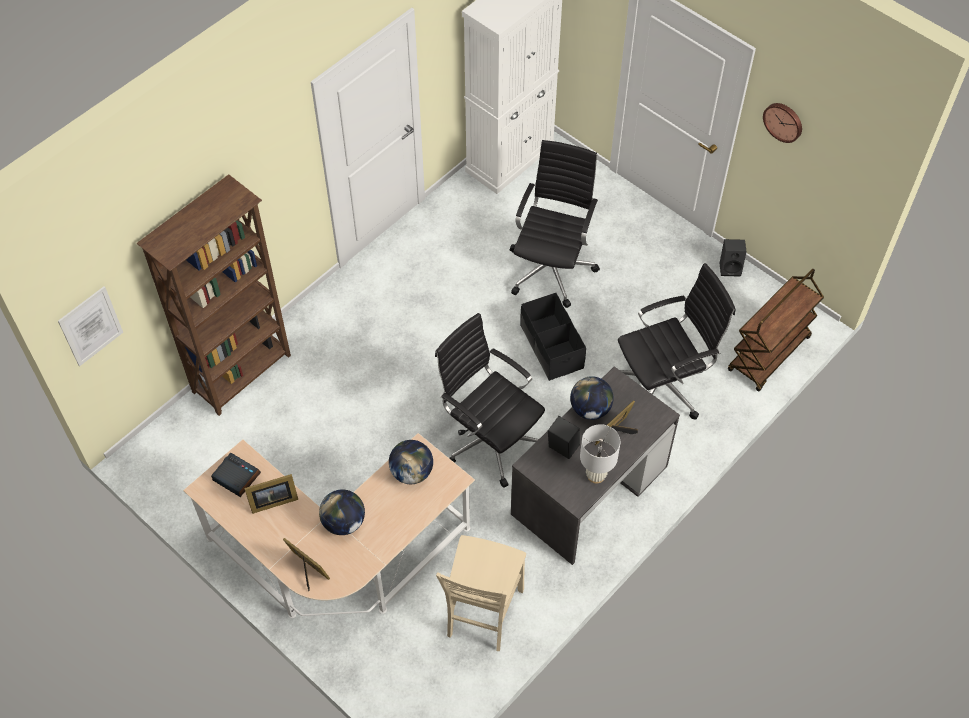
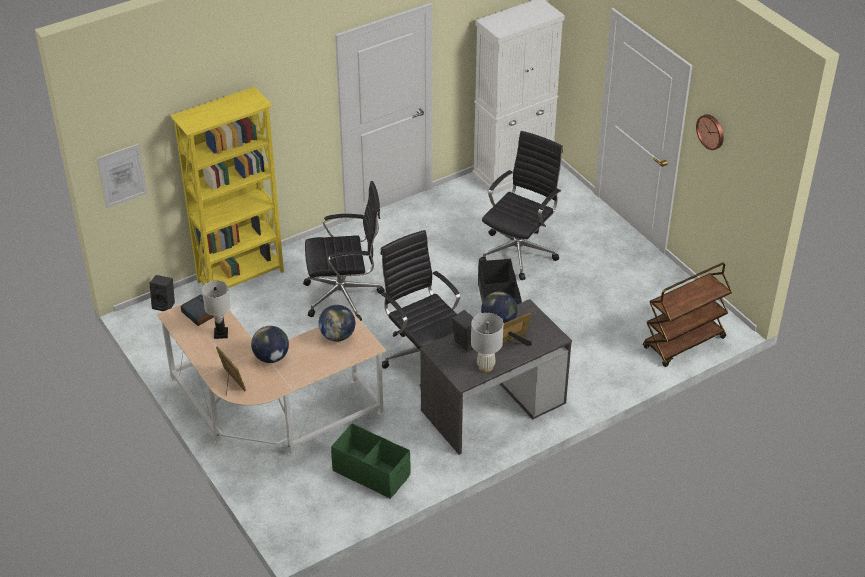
camera: 15 degrees right, 15 degrees down
(243, 374) = (241, 277): brown bookcase -> yellow bookcase
(272, 501) = (221, 333): picture frame -> white table lamp
(482, 614) = (371, 472): beige chair -> green storage box
(663, 385) = (583, 347): black office chair -> black office chair (345, 296)
(730, 268) = (672, 278): black speaker -> black speaker (165, 305)

